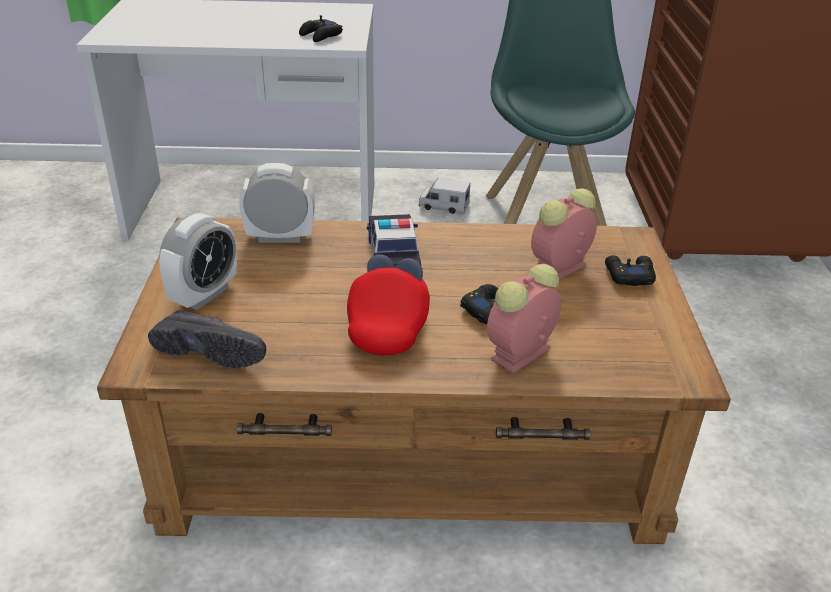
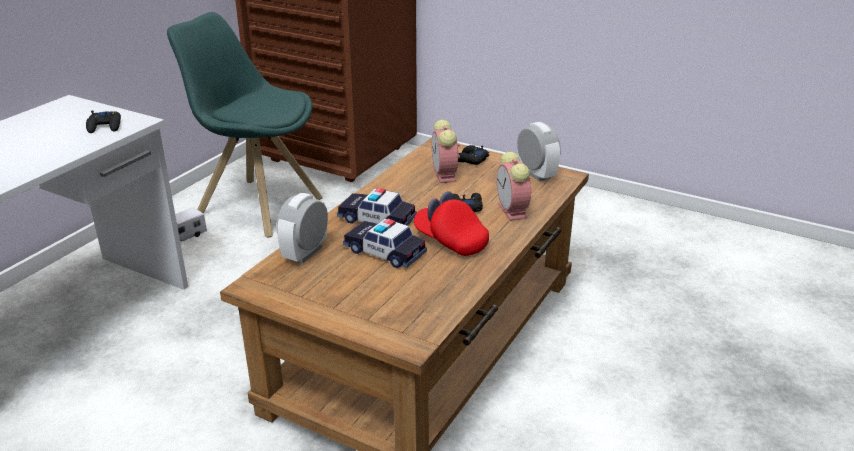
camera: 60 degrees left, 5 degrees down
(204, 295) = (349, 300): alarm clock -> alarm clock (536, 174)
(214, 351) = (421, 309): black shoe -> none
(323, 285) = (384, 252): none -> toy car

